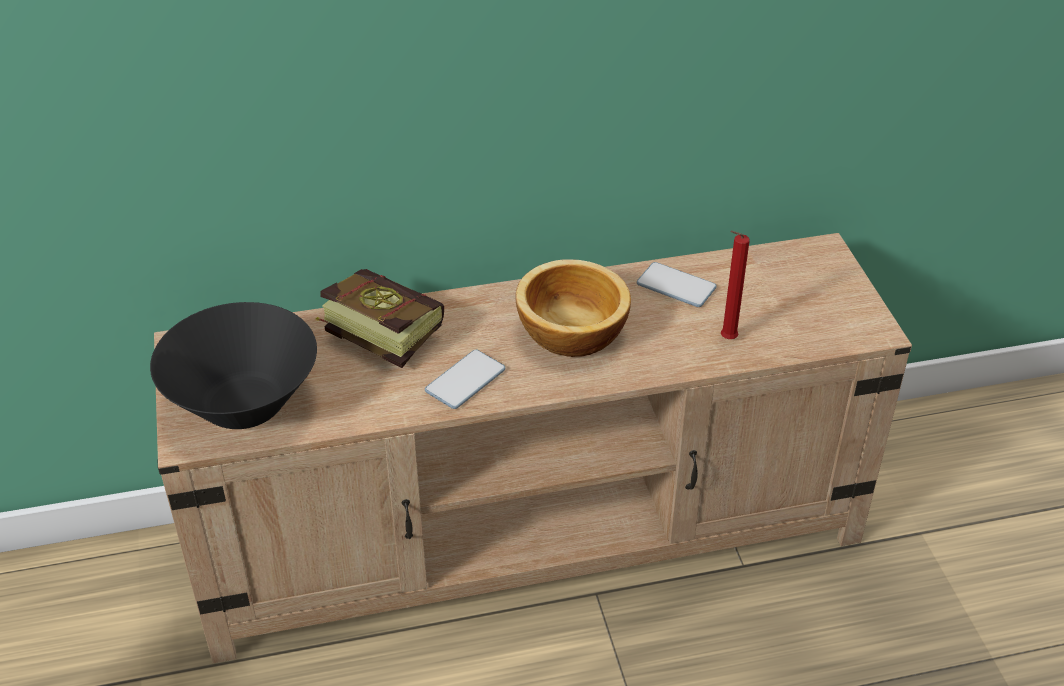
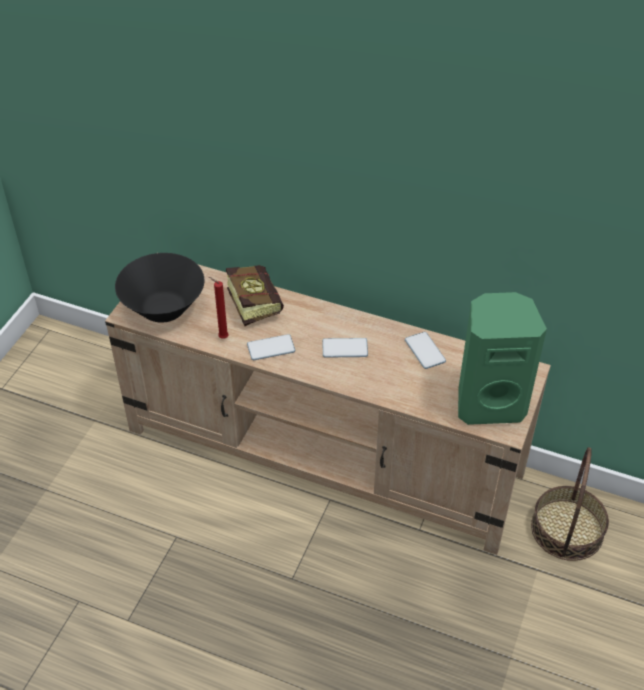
camera: 35 degrees right, 5 degrees up
(569, 332) = (345, 348): bowl -> phone
(726, 340) = (421, 393): red candle -> red candle (222, 337)
(818, 309) = (489, 403): none -> green speaker
(908, 466) = (567, 530): none -> basket

